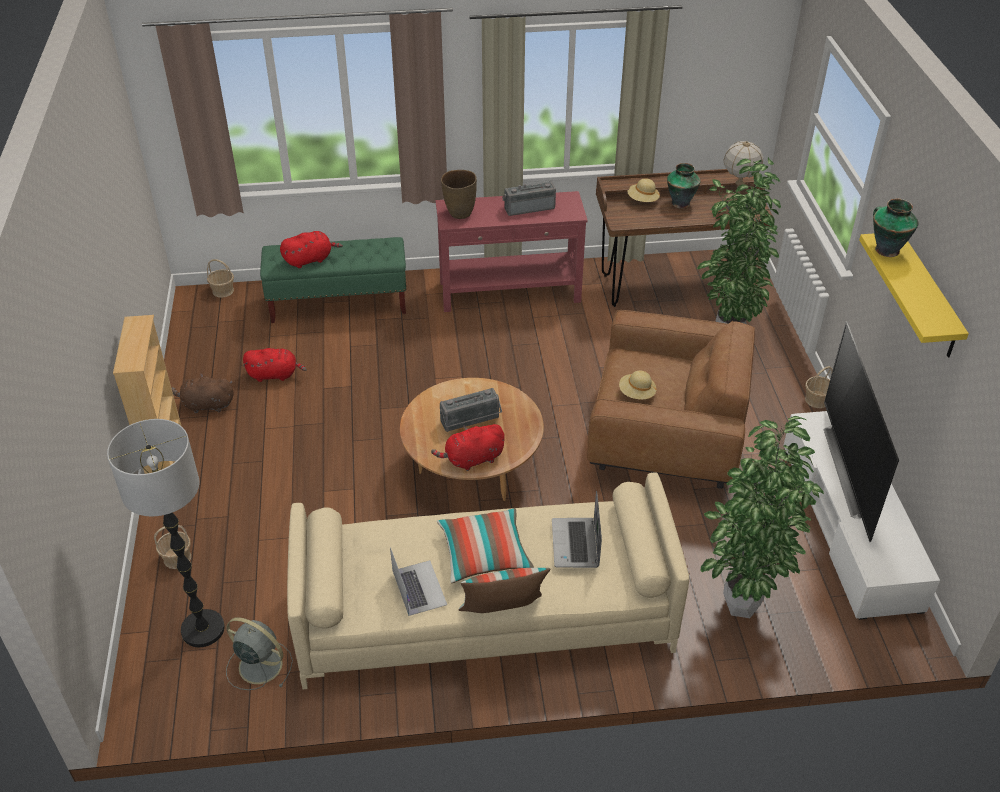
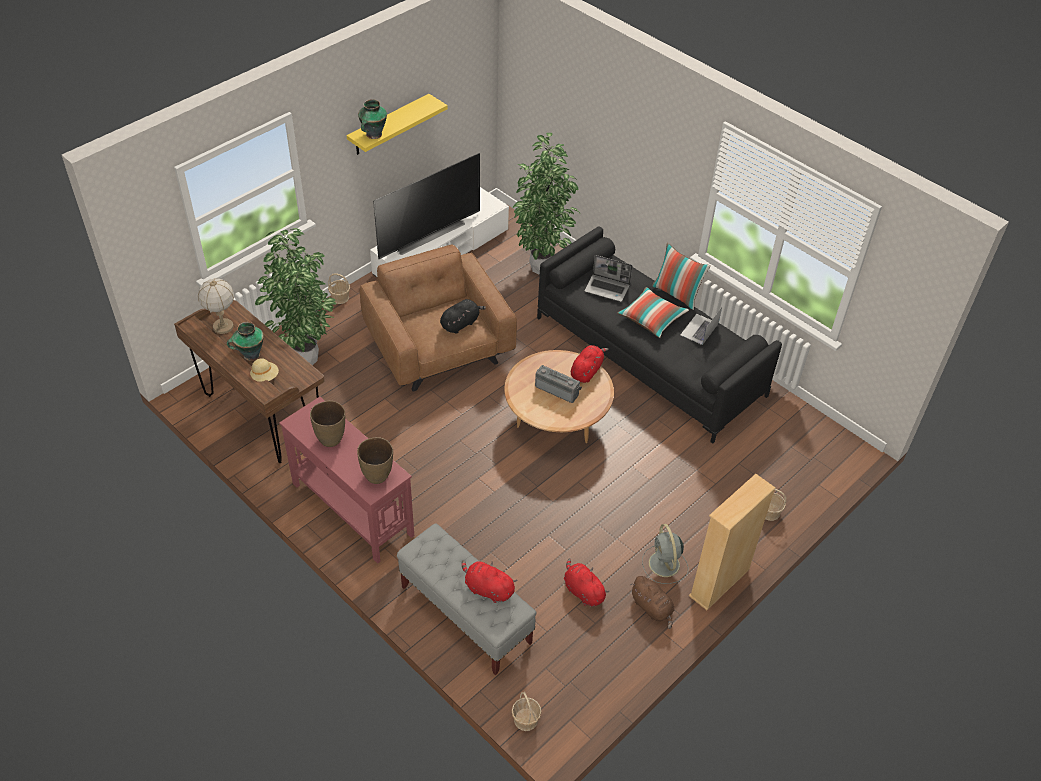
camera: 130 degrees left, 5 degrees up
(202, 629) = (790, 461): floor lamp -> none
(258, 665) = (778, 422): grey fan -> grey fan (664, 565)
(339, 303) = (465, 614): green bench -> grey bench
(472, 459) = (586, 371): red plush toy -> red plush toy turned 90 degrees counterclockwise
(484, 613) = (649, 356): beige sofa -> black sofa
(529, 207) = (331, 439): radio -> brown vase
(576, 544) = (607, 288): laptop -> laptop turned 60 degrees clockwise
(636, 393) = (461, 323): beige hat -> black plush toy

